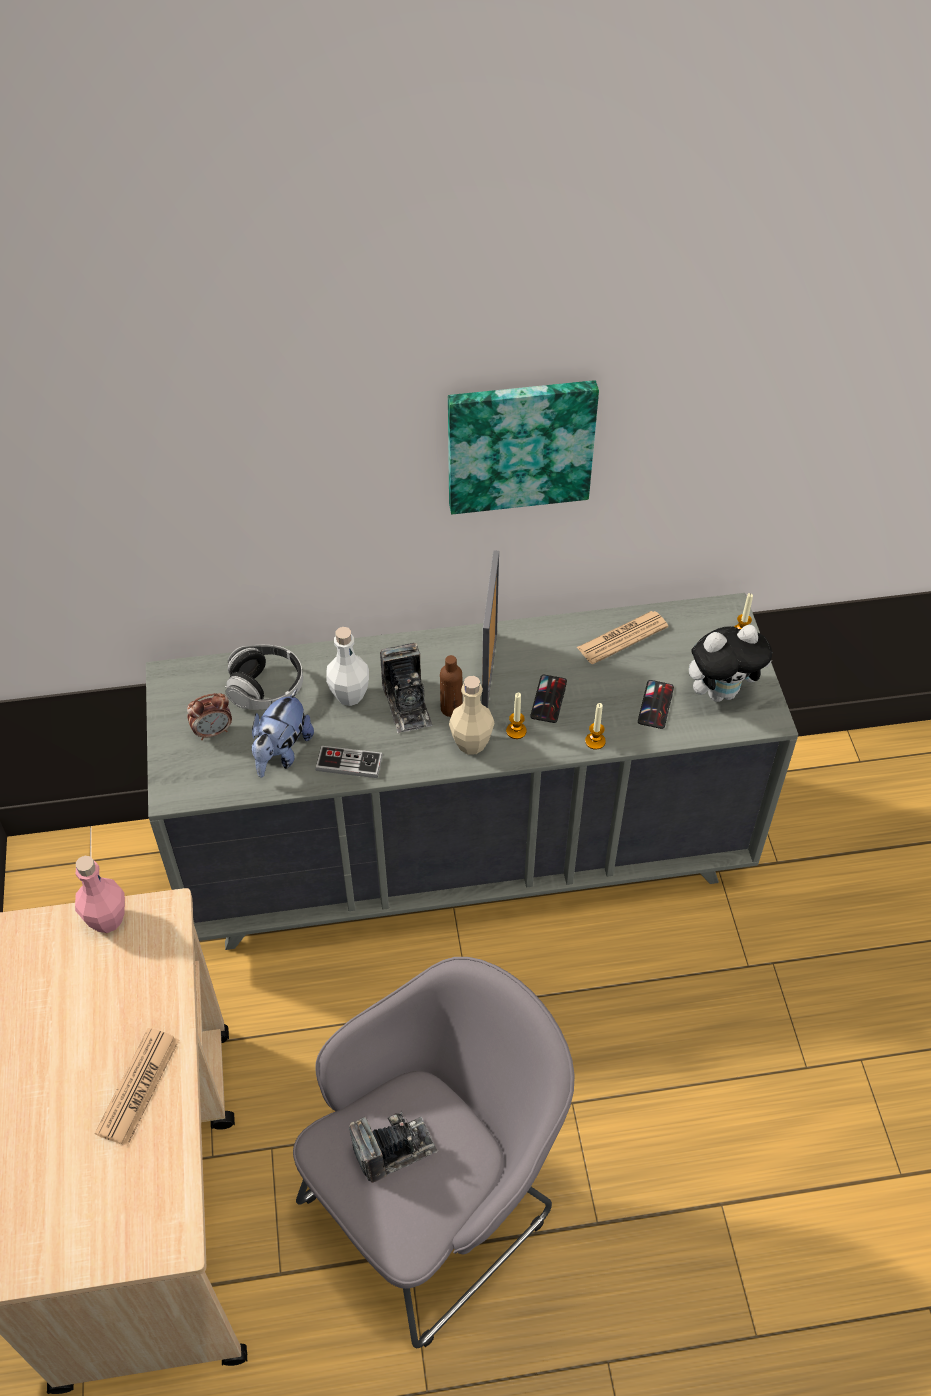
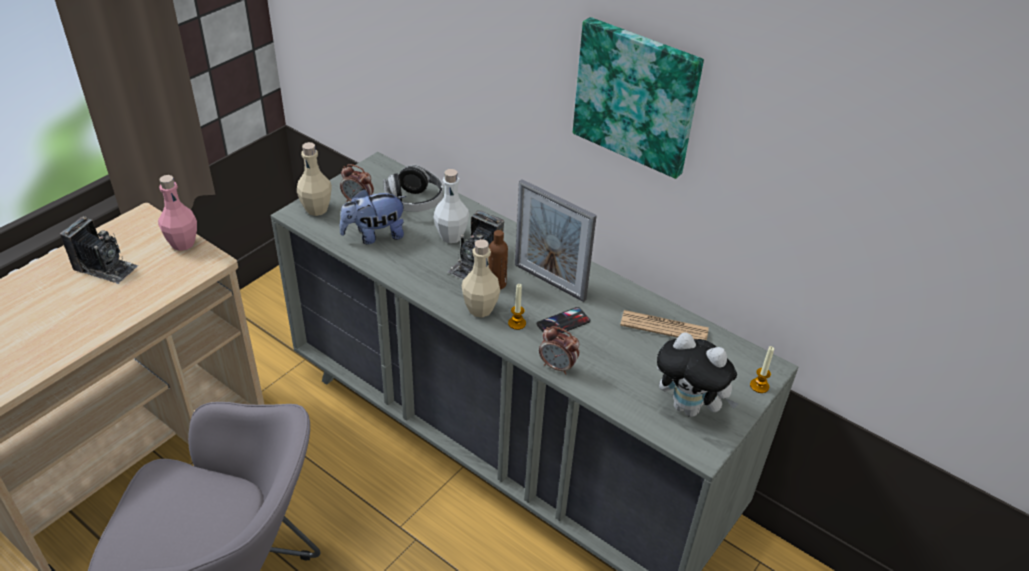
camera: 45 degrees right, 10 degrees down
(138, 1086) = (75, 324): newspaper -> none
(185, 772) = (316, 209): none -> beige bottle
(349, 763) = (399, 266): game controller -> none
(394, 1150) = (182, 511): camera -> camera (105, 267)
(489, 670) = (549, 282): picture frame -> picture frame turned 105 degrees counterclockwise
(595, 741) = (557, 367): candle -> alarm clock
(655, 705) = (630, 379): phone -> none

